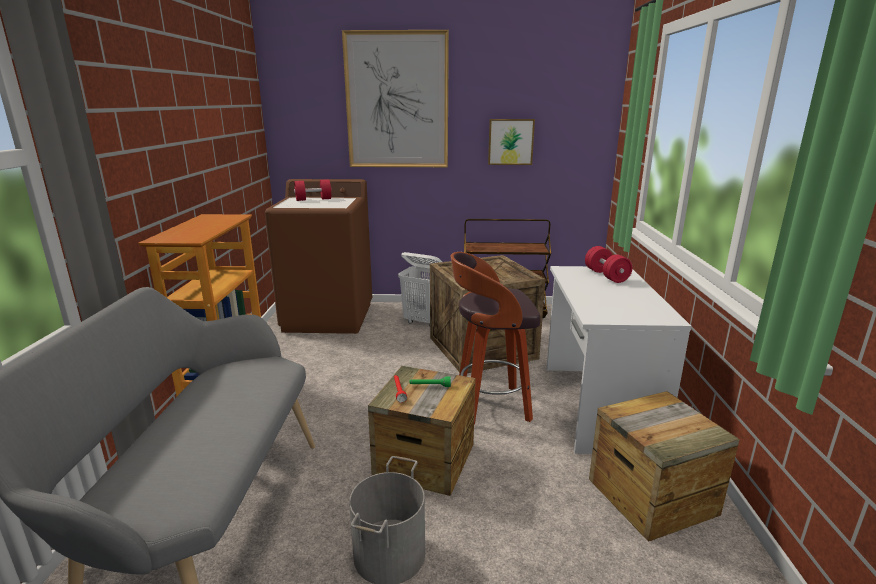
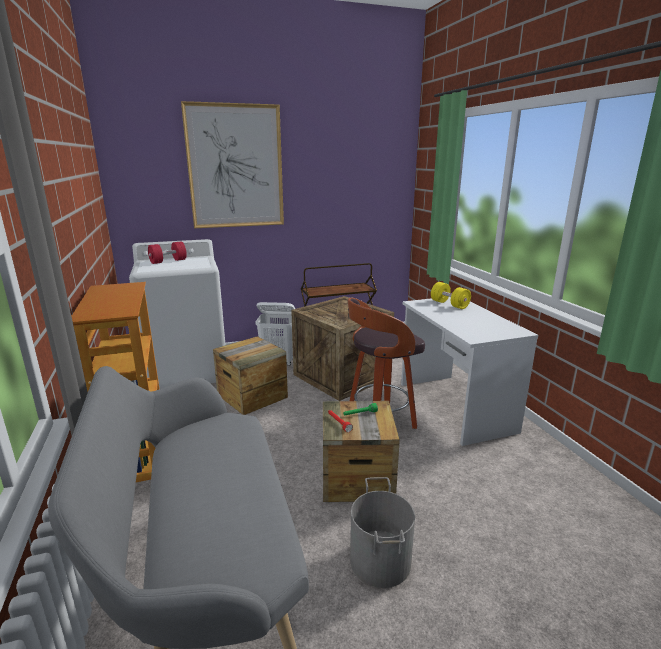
camera: 20 degrees left, 0 degrees up
(329, 317) = (188, 370): brown washing machine -> white washing machine
(510, 141) = (334, 200): picture -> none
(606, 275) = (449, 304): red dumbbell -> yellow dumbbell
(651, 496) = (529, 464): crate -> crate (252, 396)

